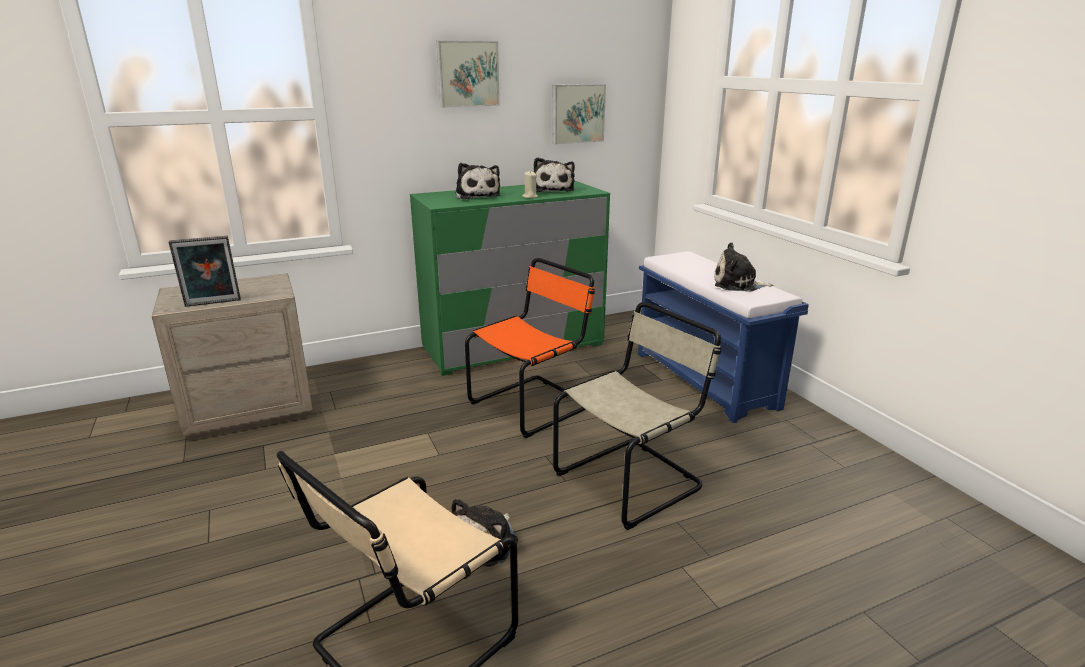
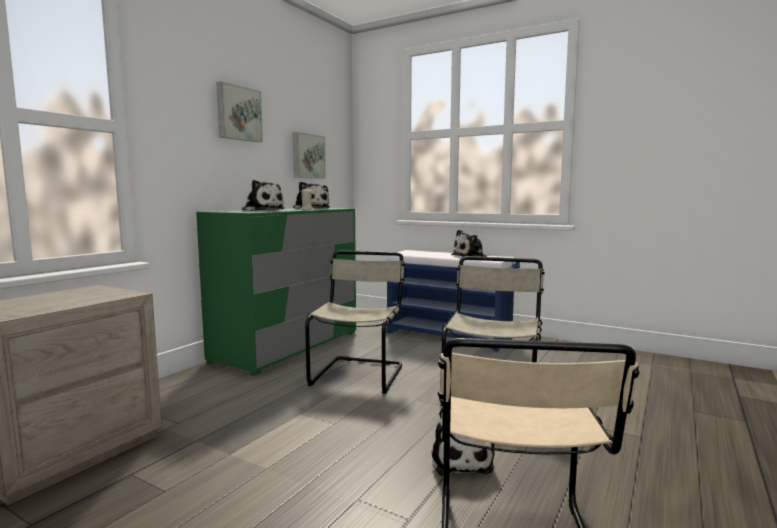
camera: 35 degrees left, 15 degrees down
(213, 303) = (56, 307): picture frame -> none
(533, 404) = (359, 374): orange chair -> beige chair

